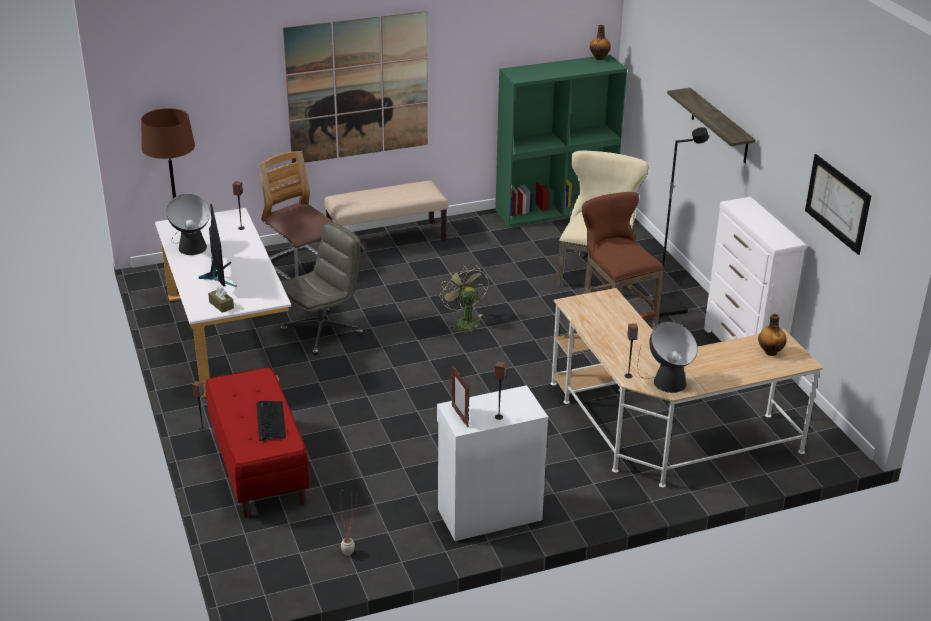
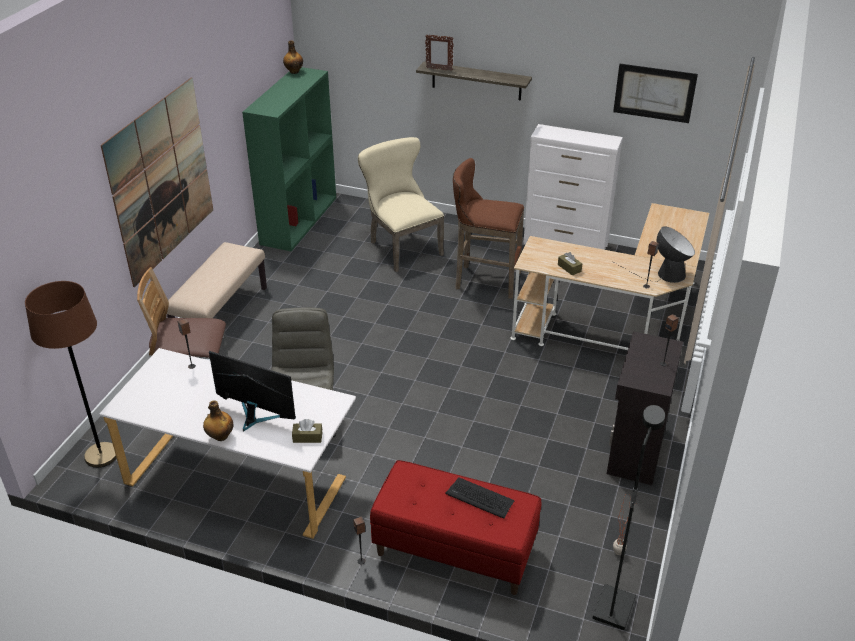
camera: 50 degrees left, 5 degrees up
(191, 245) = (178, 410): table lamp -> none
(460, 416) = (646, 381): picture frame -> picture frame (439, 69)
(464, 321) = (385, 336): green fan -> none
(488, 513) = (634, 450): white cabinet -> black cabinet
(595, 326) = (569, 268): none -> brown tissue box
(668, 308) = (482, 244): black floor lamp -> black floor lamp (612, 607)
(770, 352) = (673, 221): bottle -> bottle (220, 436)

